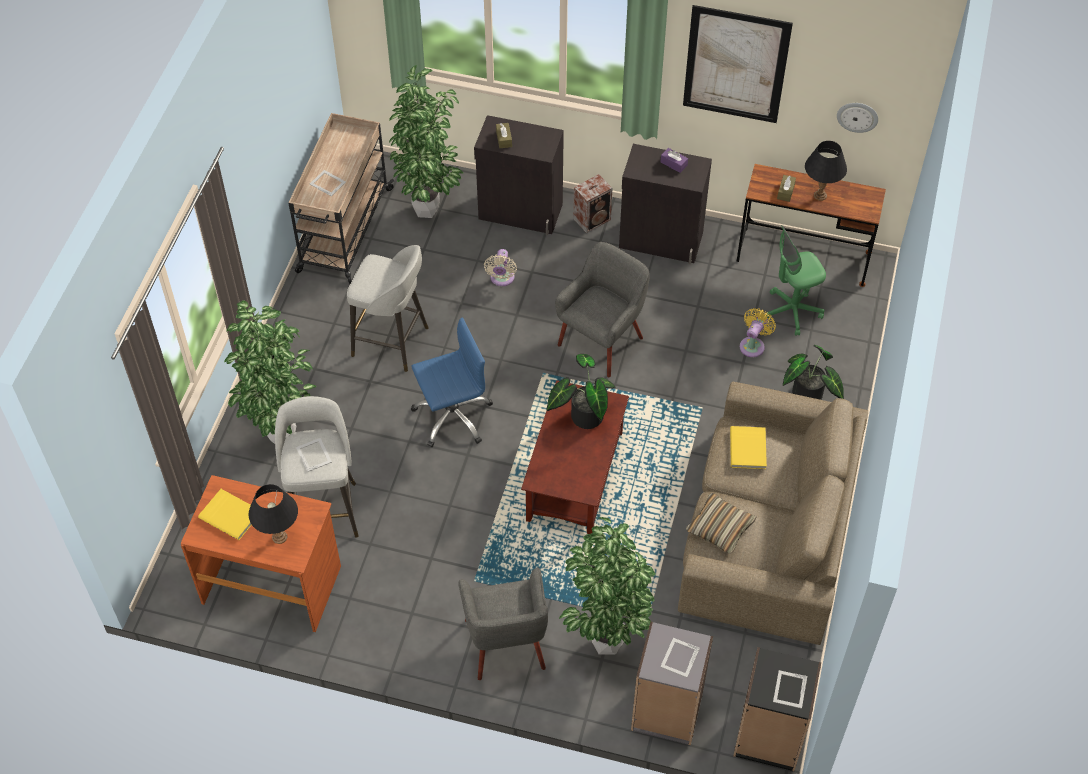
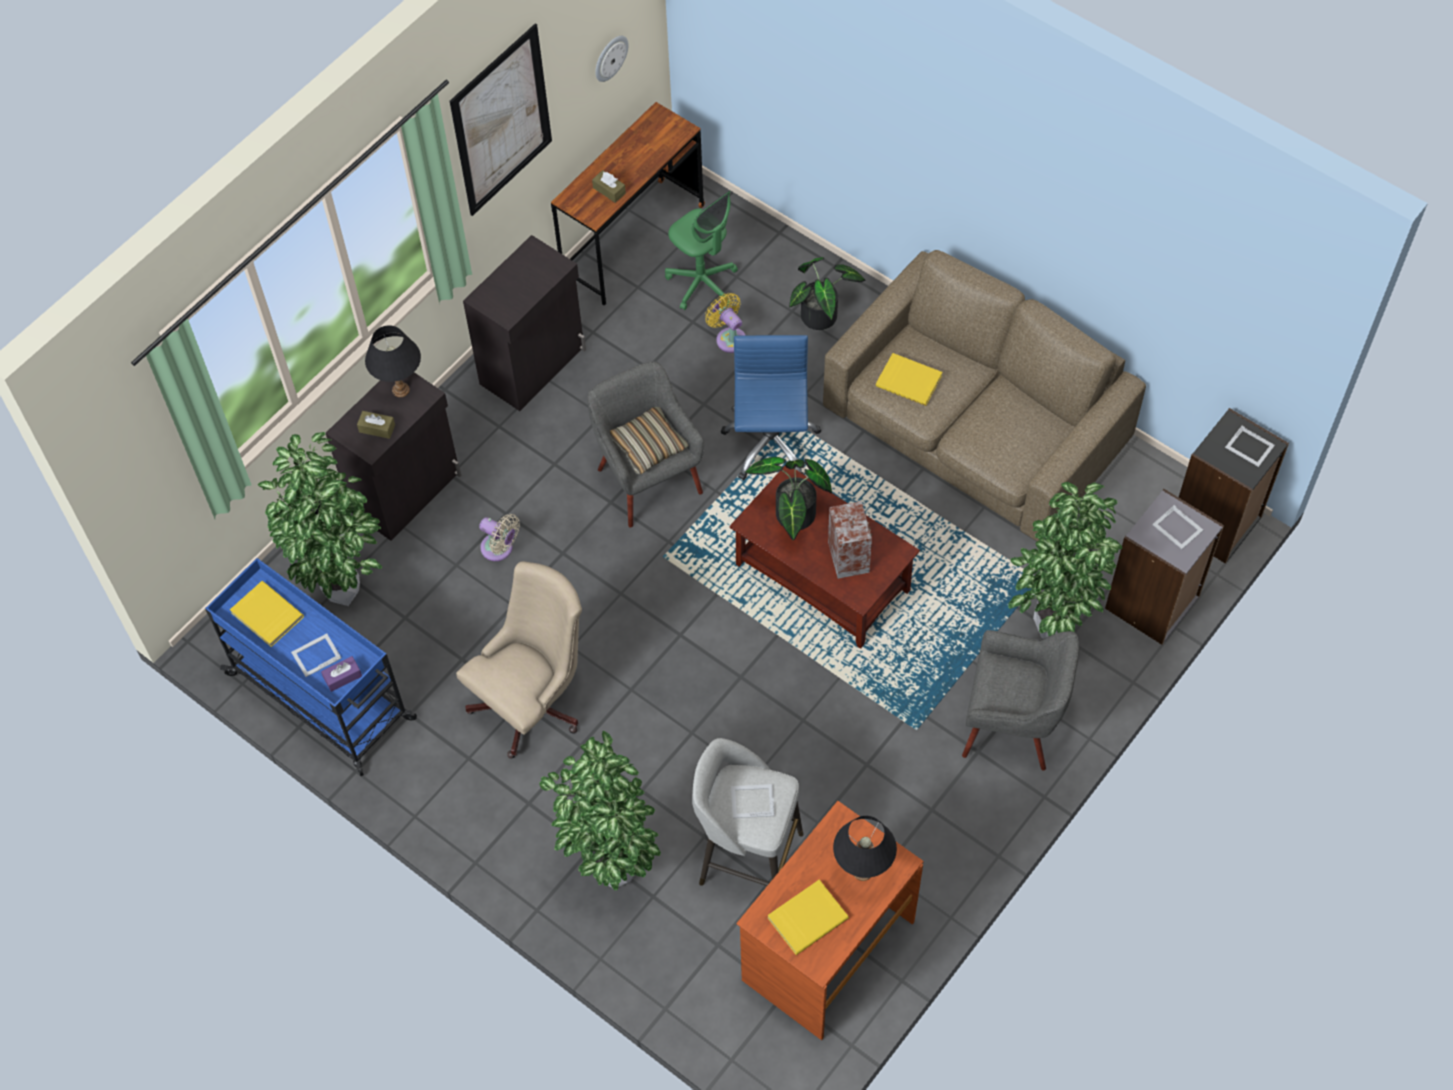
camera: 65 degrees left, 5 degrees up
(344, 231) = (323, 698): beige cart -> blue cart
(345, 148) = (266, 616): none -> yellow book
(392, 342) = (534, 701): grey stool -> beige office chair
(452, 416) = (677, 673): blue office chair -> blue office chair (770, 444)
(593, 219) = (461, 420): speaker -> speaker (848, 555)
(674, 164) = (518, 273): purple tissue box -> purple tissue box (343, 677)
(720, 528) = (996, 447): pillow -> pillow (648, 445)
(791, 311) = (702, 283): green office chair -> green office chair turned 45 degrees counterclockwise
(819, 195) = (632, 163): black table lamp -> black table lamp (400, 390)

